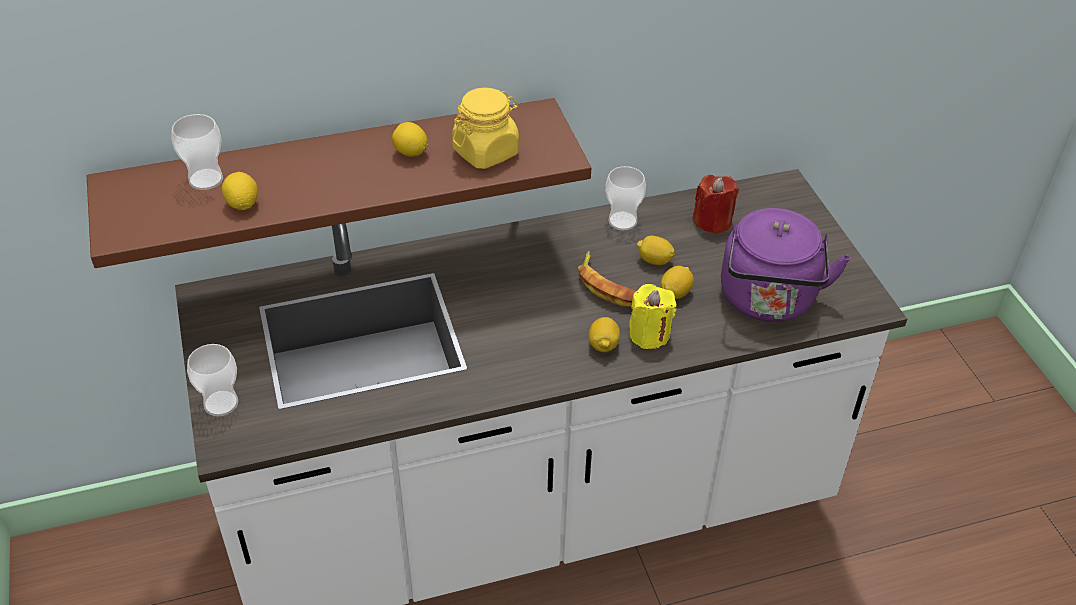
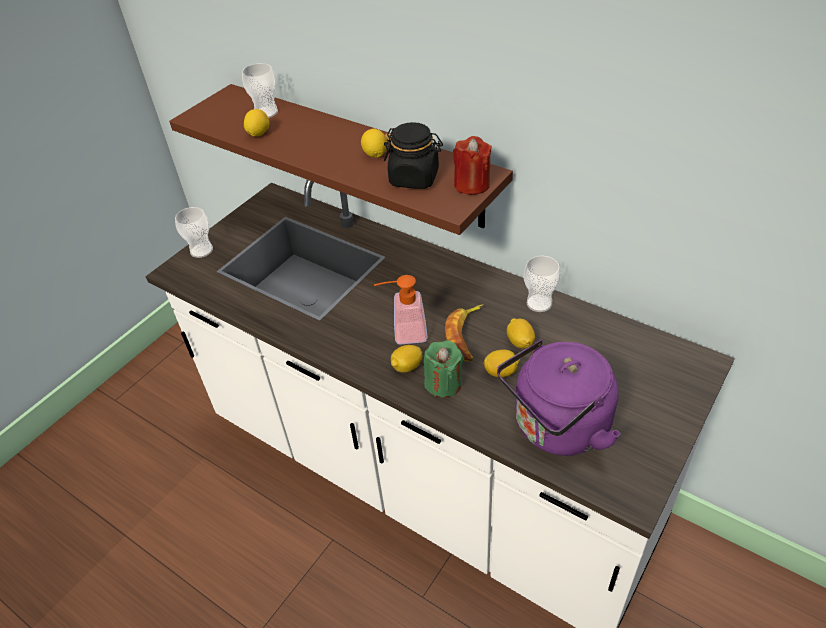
camera: 55 degrees right, 0 degrees up
(486, 152) = (414, 178): yellow jar -> black jar
(558, 323) = (403, 334): none -> soap dispenser
(649, 334) = (443, 383): yellow candle -> green candle
(712, 221) = (602, 346): red candle -> red candle (472, 185)

